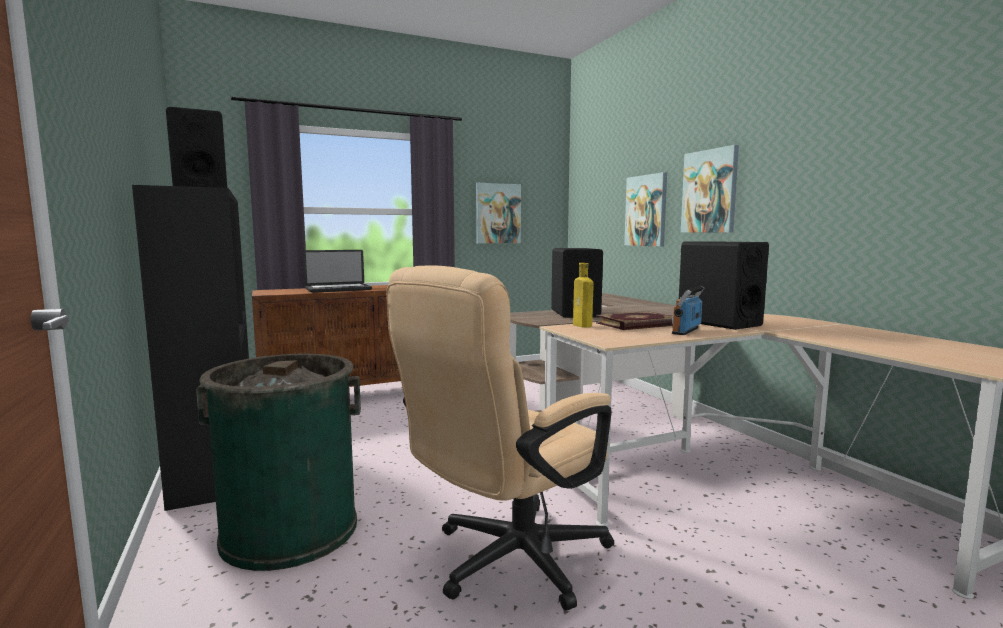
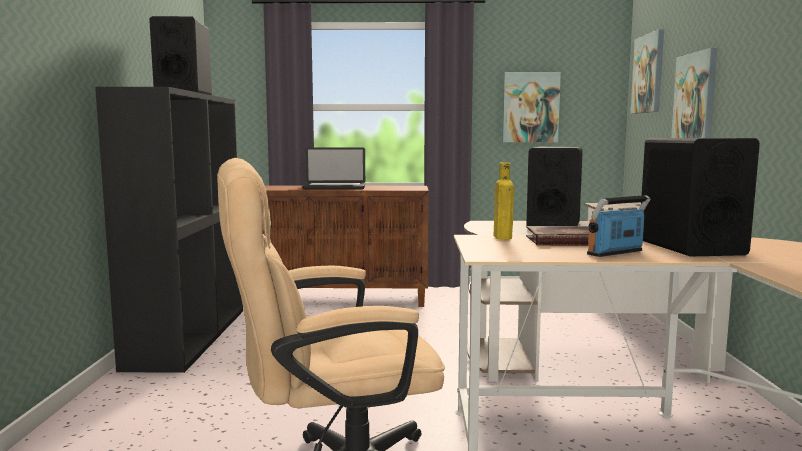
camera: 25 degrees right, 0 degrees up
(290, 530) = (185, 407): green trash can -> none
(710, 191) = (758, 71): picture -> picture (649, 74)

